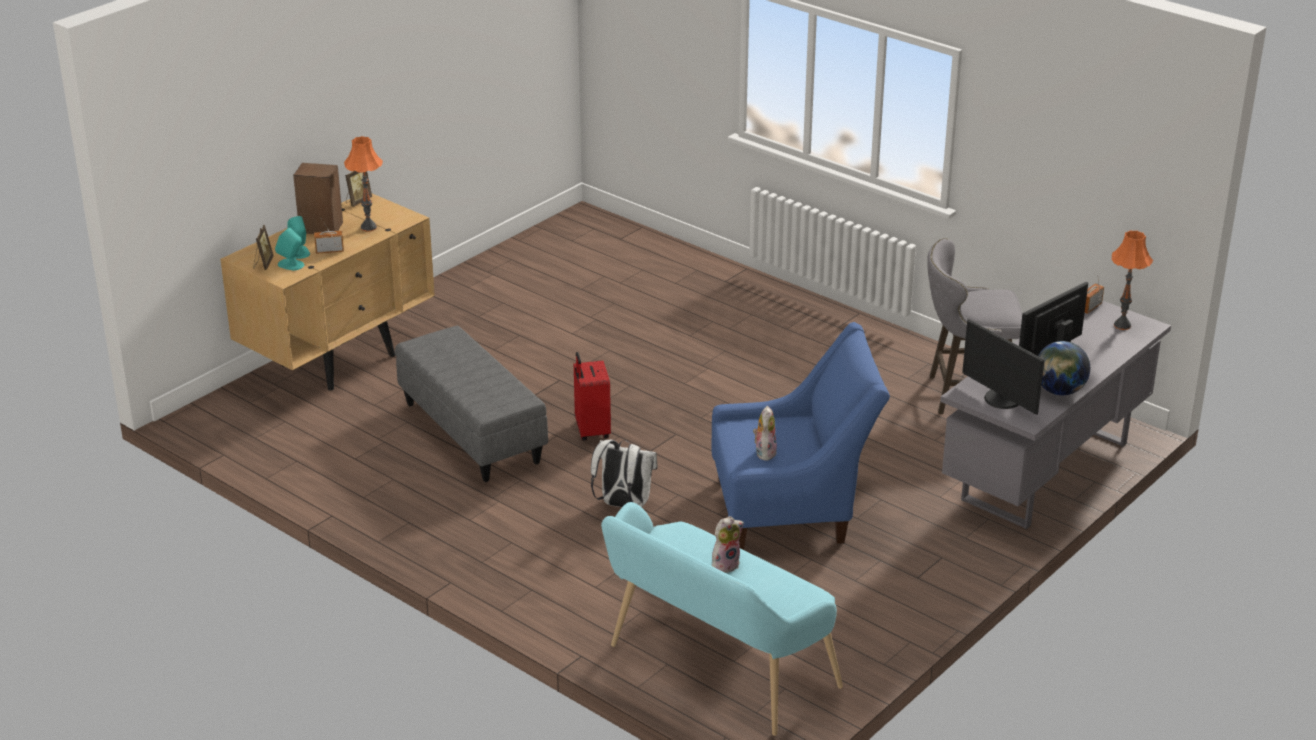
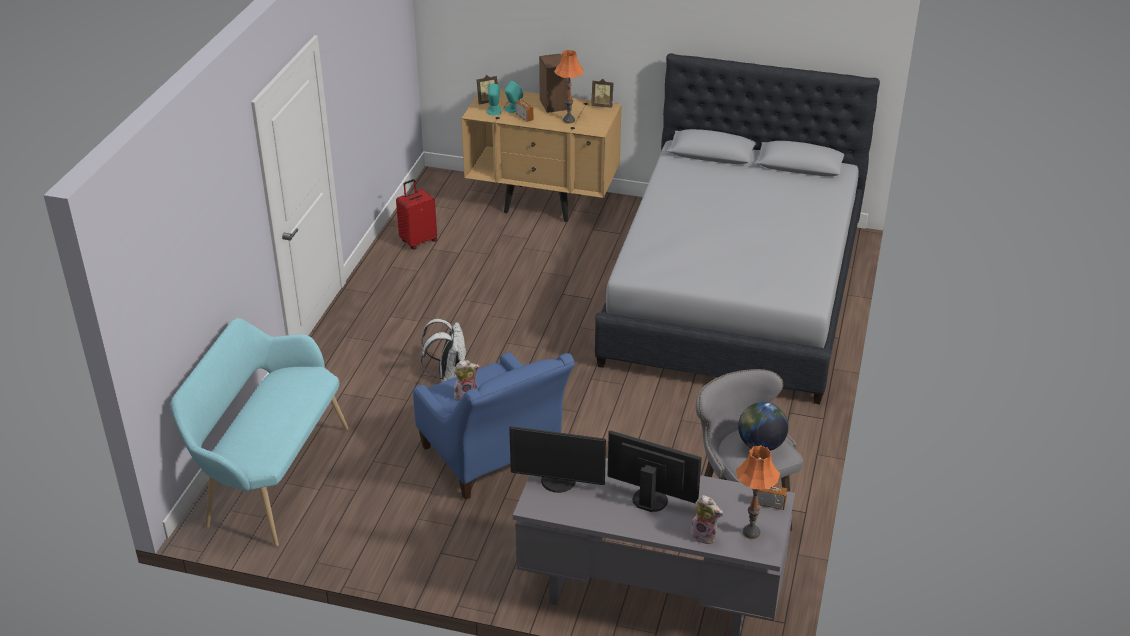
camera: 65 degrees right, 5 degrees up
(470, 434) = (493, 283): grey ottoman -> none
(591, 431) = (534, 333): red suitcase -> red suitcase (418, 241)
(627, 298) = (735, 293): none -> grey bed
(725, 564) = (286, 410): plush toy -> plush toy (705, 535)
(1001, 400) = (558, 482): monitor -> monitor turned 105 degrees counterclockwise
(1059, 391) = (597, 514): globe -> globe (760, 445)

